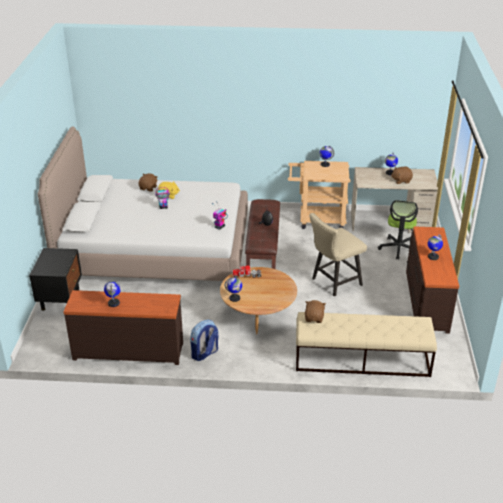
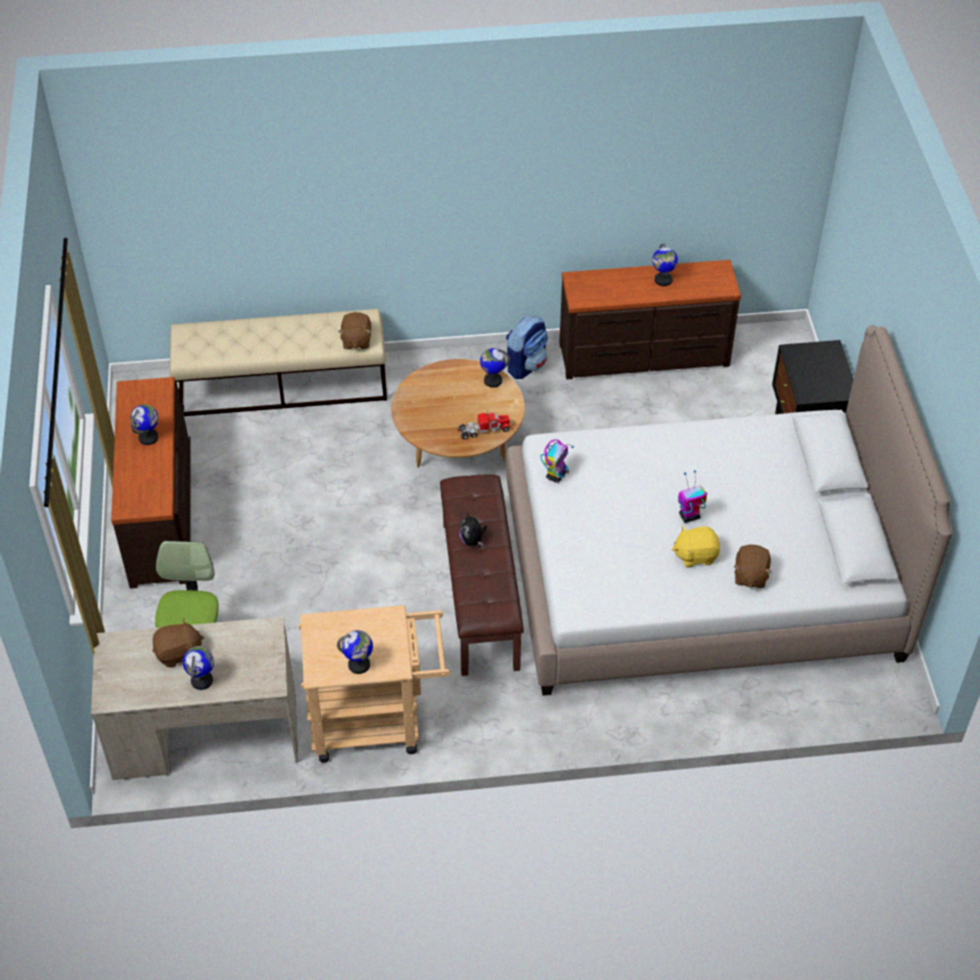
camera: 170 degrees right, 15 degrees up
(333, 283) = (332, 535): beige chair -> none

